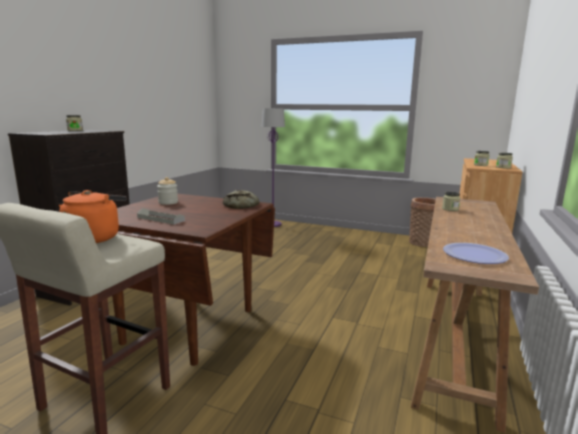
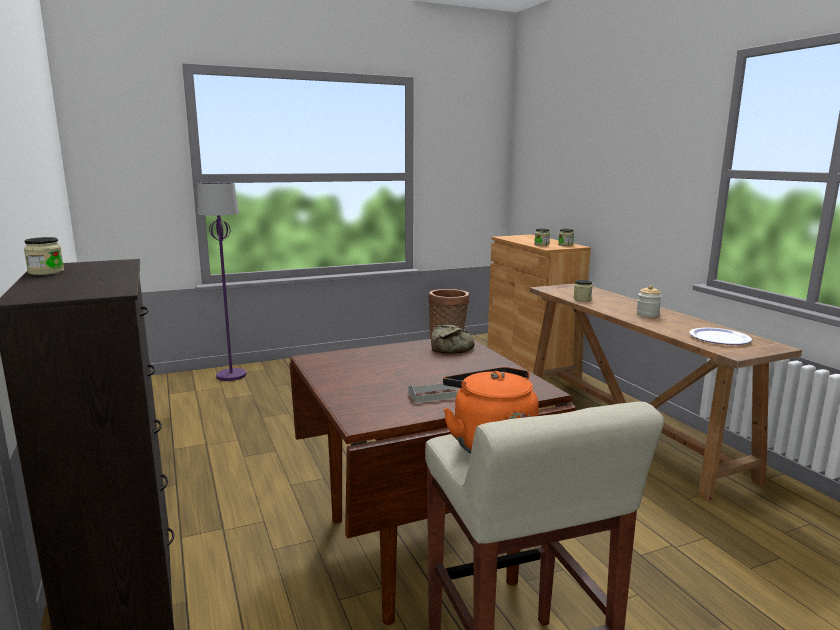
camera: 45 degrees left, 0 degrees up
(168, 202) = (358, 370): jar -> jar (647, 314)

